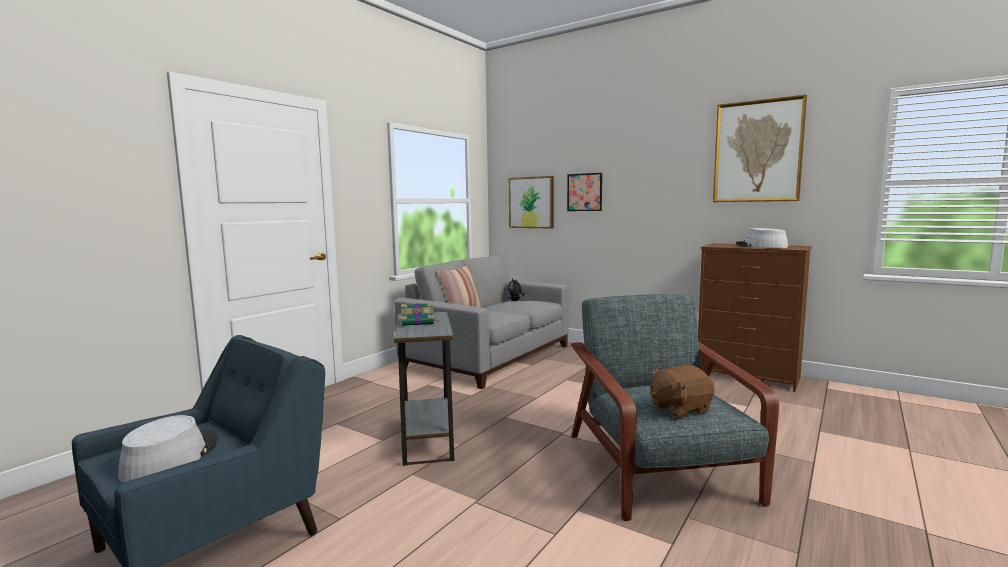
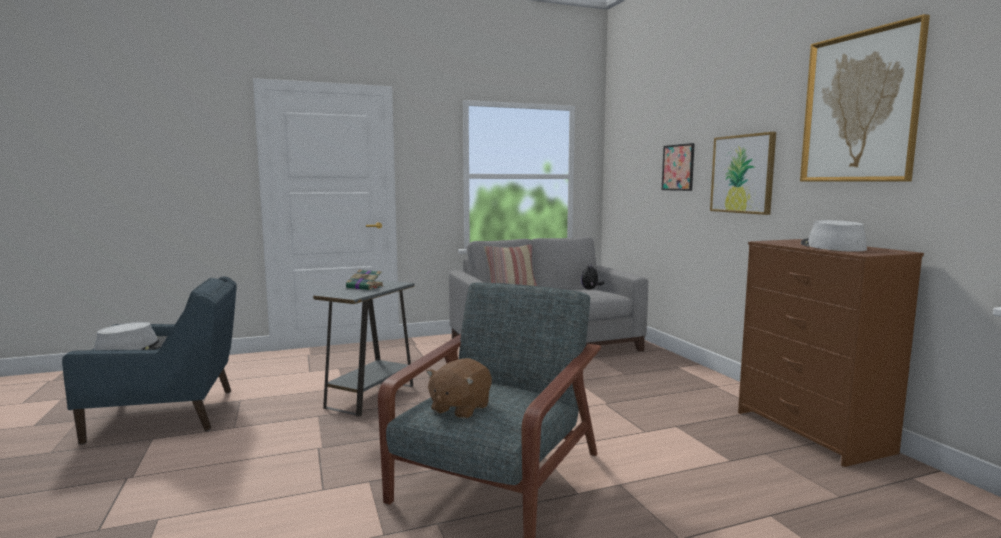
camera: 35 degrees right, 0 degrees up
(531, 202) = (634, 179): picture -> picture (742, 174)
(679, 409) = (459, 408): brown plush toy -> brown plush toy turned 75 degrees counterclockwise

